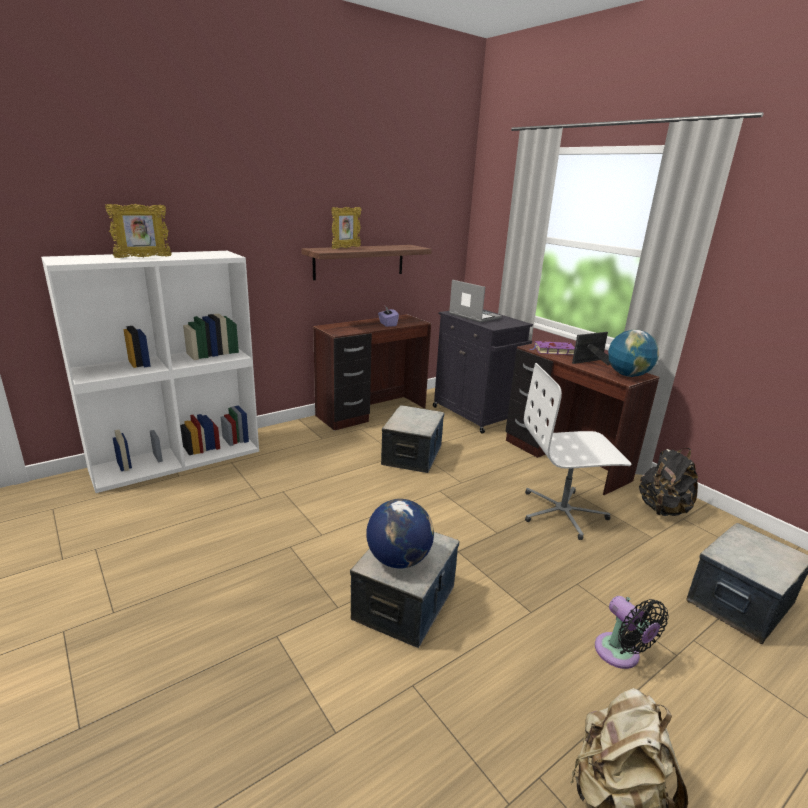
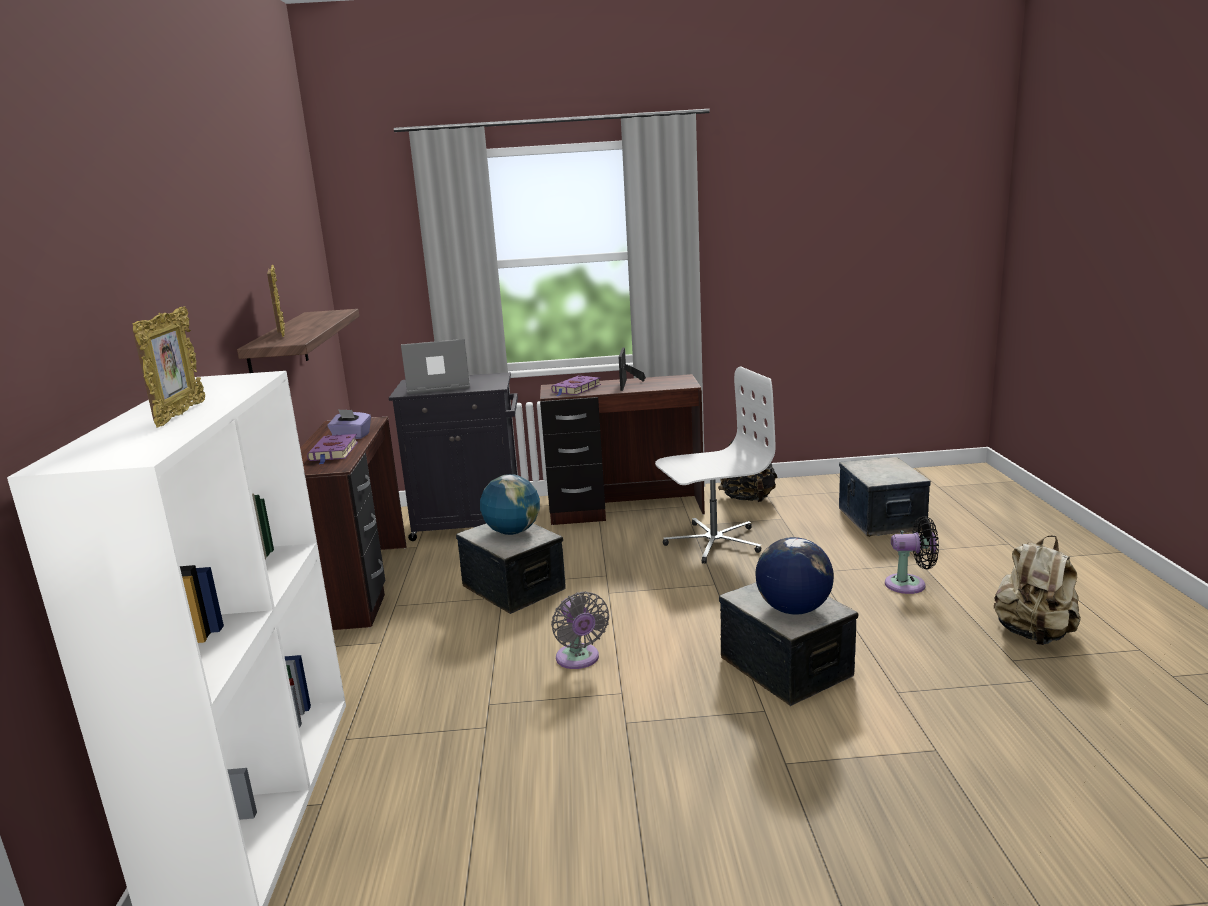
camera: 55 degrees left, 5 degrees down
(348, 506) = (579, 659): none -> grey fan
(359, 327) = (334, 452): none -> purple book
(563, 513) = (713, 542): white office chair -> white office chair turned 135 degrees counterclockwise
(628, 375) = (676, 381): globe -> globe (512, 532)

